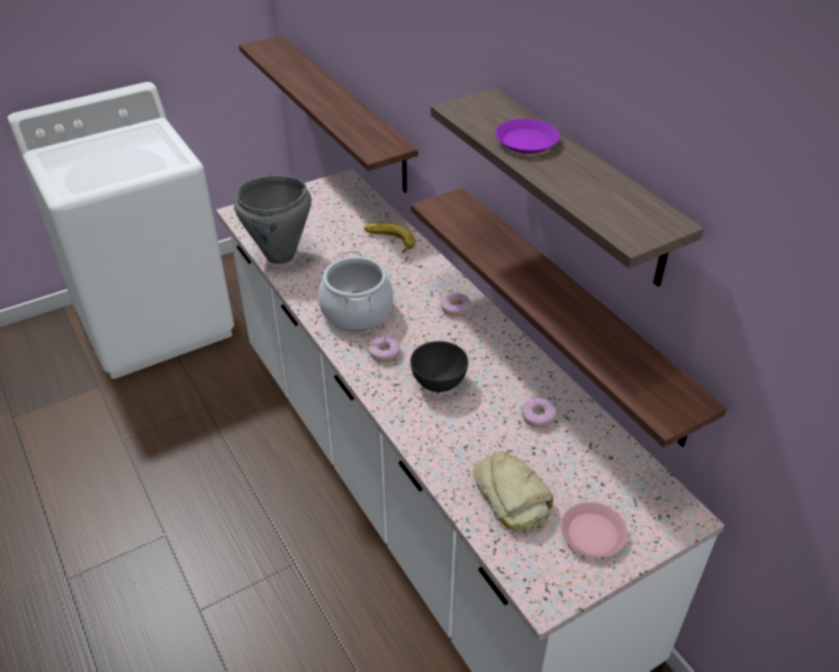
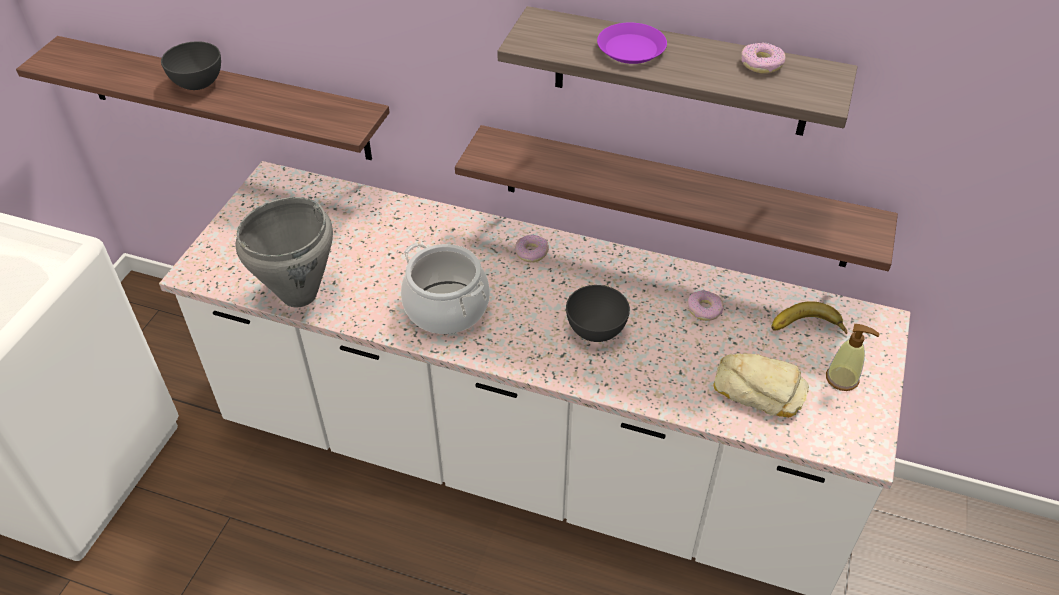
camera: 40 degrees left, 5 degrees up
(321, 89) = (198, 83): none -> grey bowl
(384, 353) = (518, 332): donut -> donut (761, 64)
(388, 241) = (393, 220): banana -> banana (807, 328)
(592, 533) = (842, 379): pink plate -> soap dispenser

